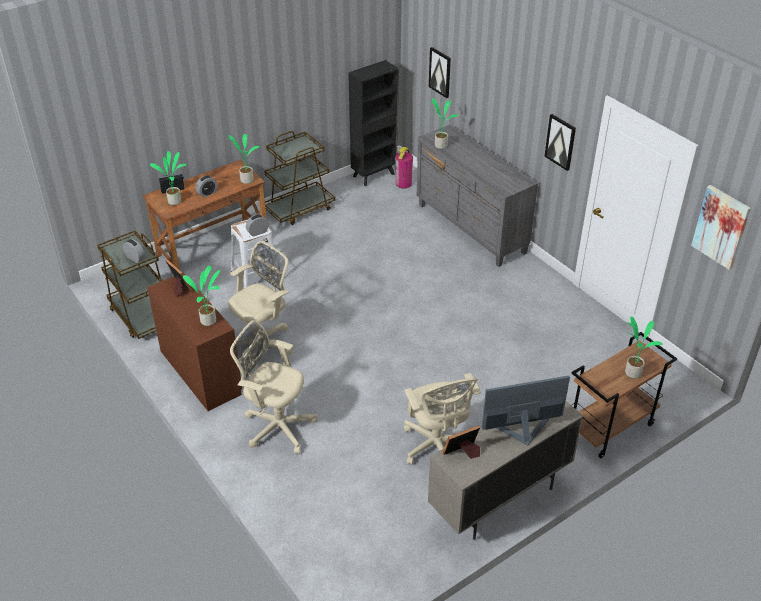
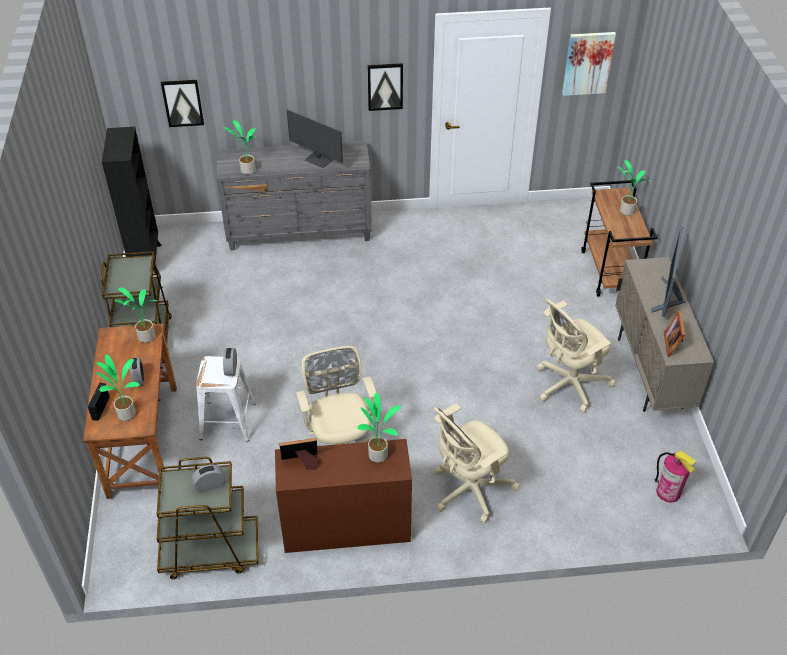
camera: 60 degrees left, 5 degrees up
(403, 183) = (184, 245): fire extinguisher -> fire extinguisher (668, 492)
(437, 447) = (568, 385): beige office chair -> beige office chair turned 135 degrees clockwise
(488, 170) = (319, 160): none -> monitor

